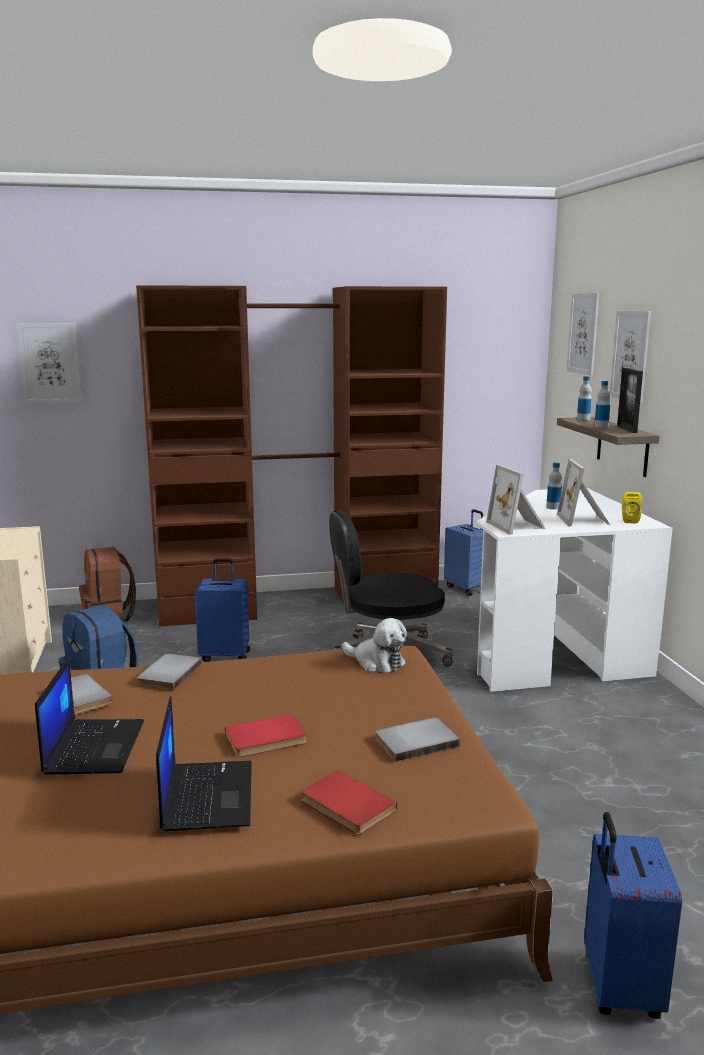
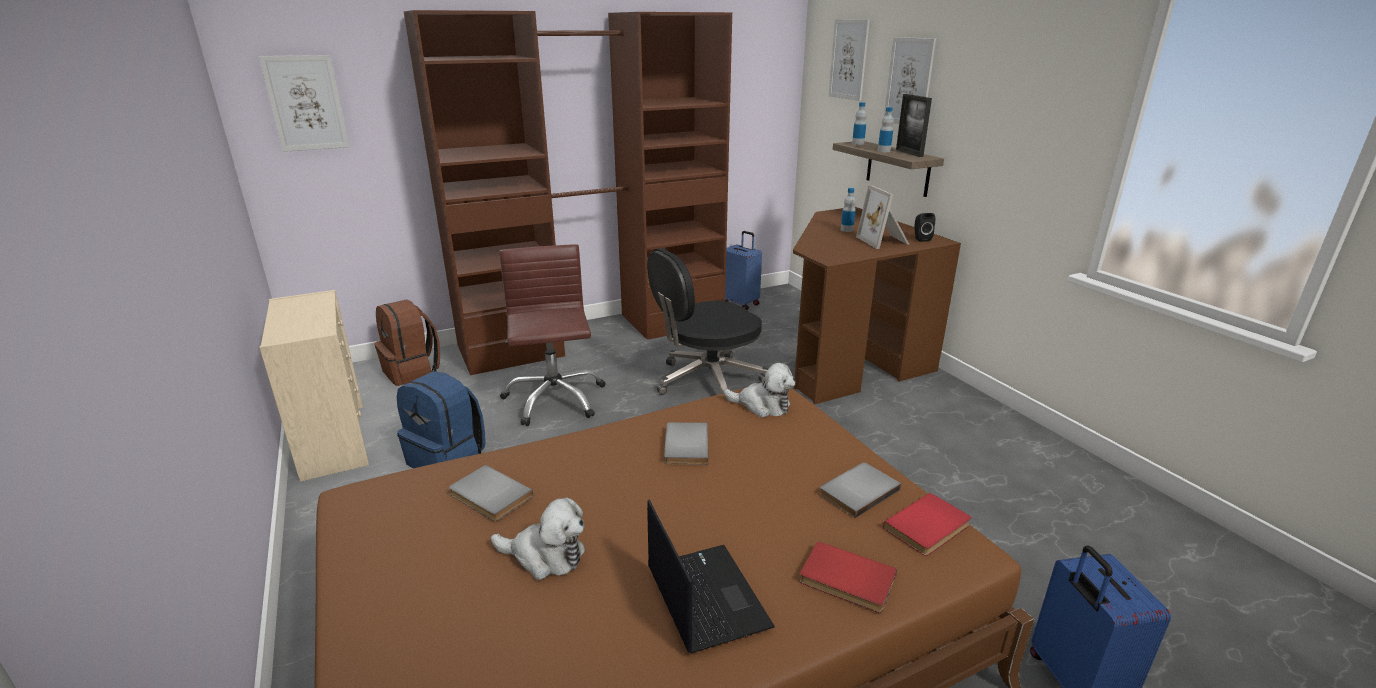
camera: 15 degrees left, 10 degrees up
(94, 746) = (545, 556): laptop -> plush toy
(167, 674) = (566, 449): grey book -> grey book (684, 445)
(225, 655) = (554, 399): blue suitcase -> brown office chair
(266, 740) = (720, 515): red book -> red book (929, 528)
(517, 526) = (834, 252): picture frame -> none
(555, 651) = (846, 357): white desk -> brown desk
(629, 521) = (921, 239): yellow speaker -> black speaker

